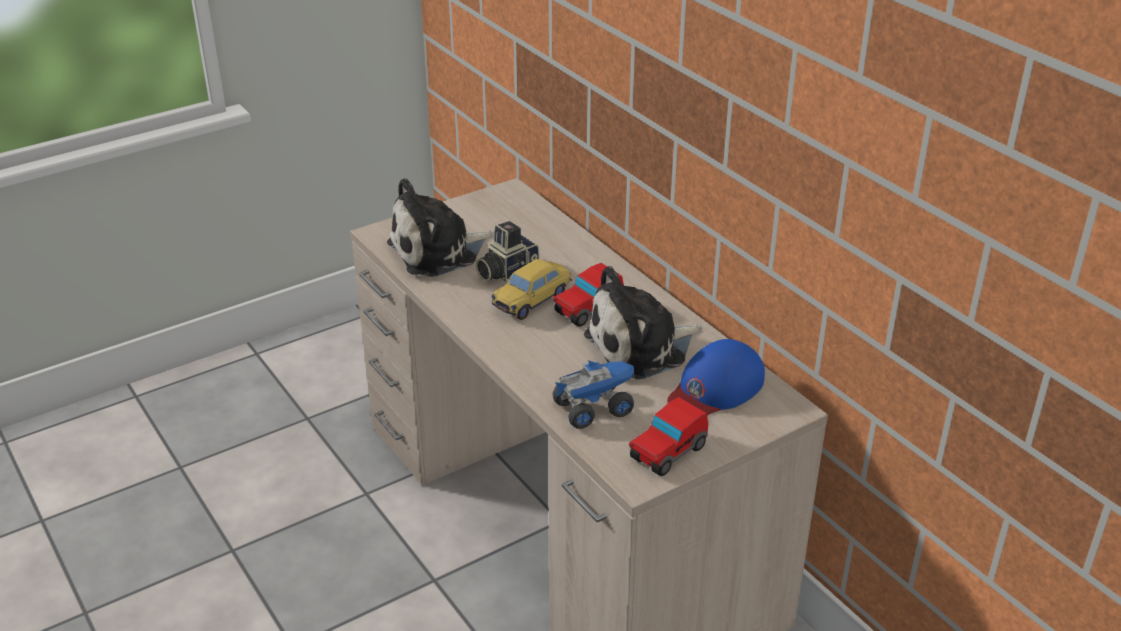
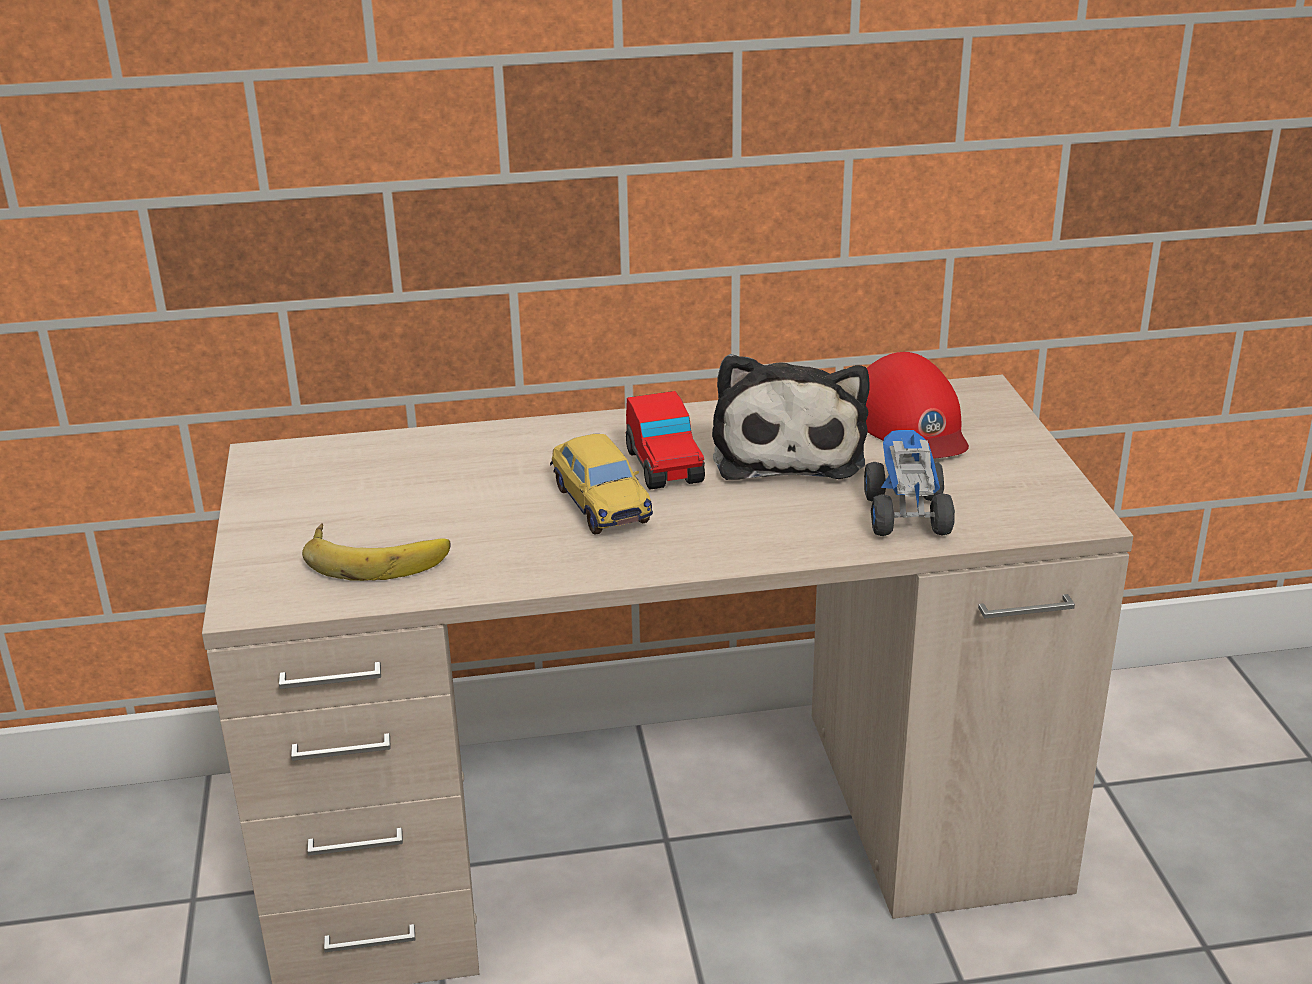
camera: 65 degrees left, 5 degrees down
(438, 252) = (377, 556): plush toy -> banana
(506, 271) = (499, 508): camera -> none
(667, 453) = (1031, 485): toy car -> none
(715, 388) = (910, 423): blue cap -> red cap

